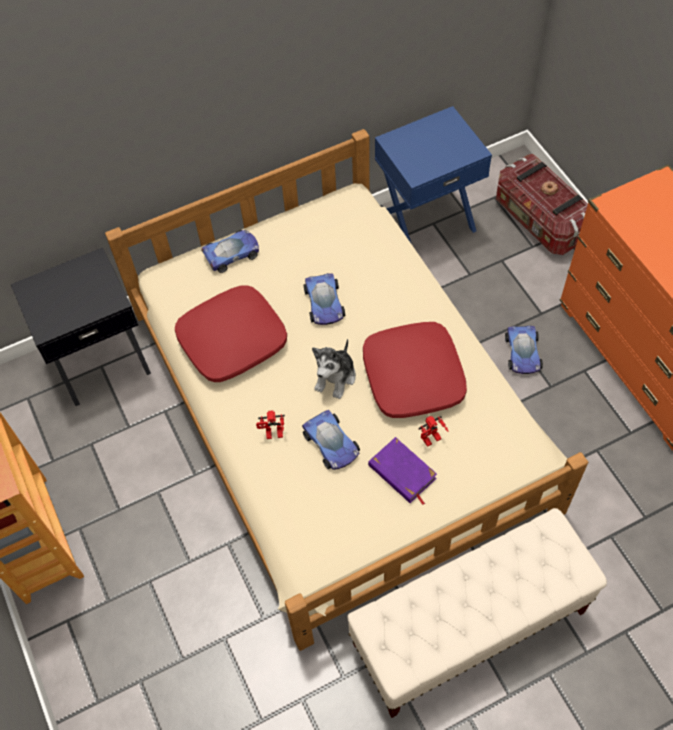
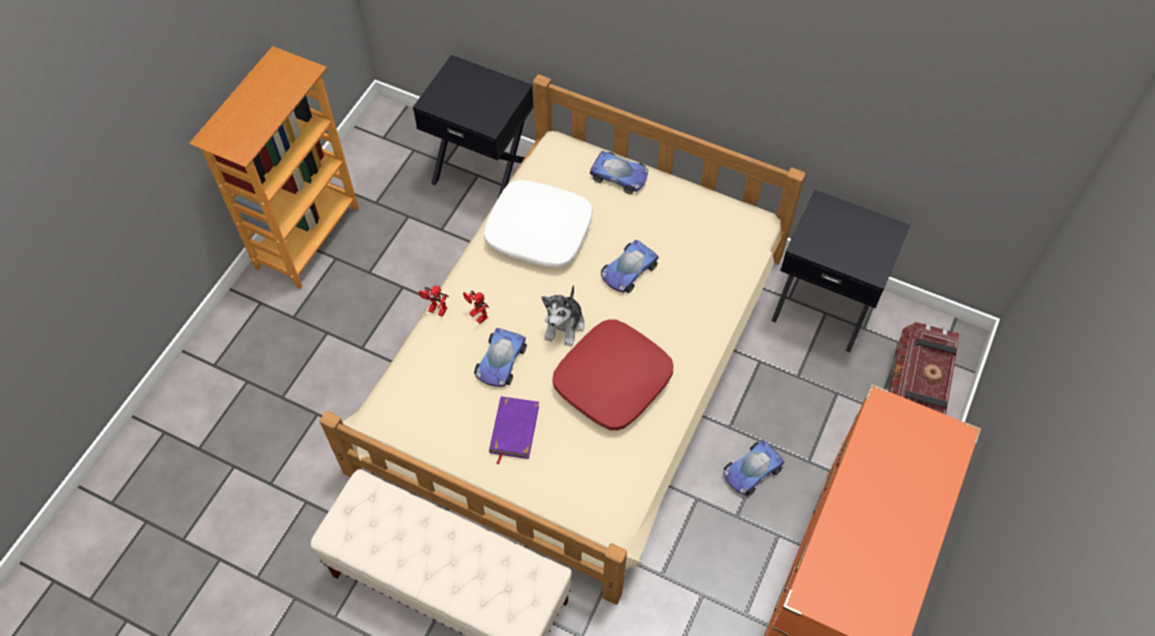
camera: 50 degrees right, 0 degrees up
(232, 340) = (539, 231): red pillow -> white pillow
(336, 377) = (564, 325): plush toy -> plush toy turned 60 degrees counterclockwise
(426, 220) = (824, 305): blue nightstand -> black nightstand
(431, 441) = (561, 433): toy robot -> toy robot (435, 311)

